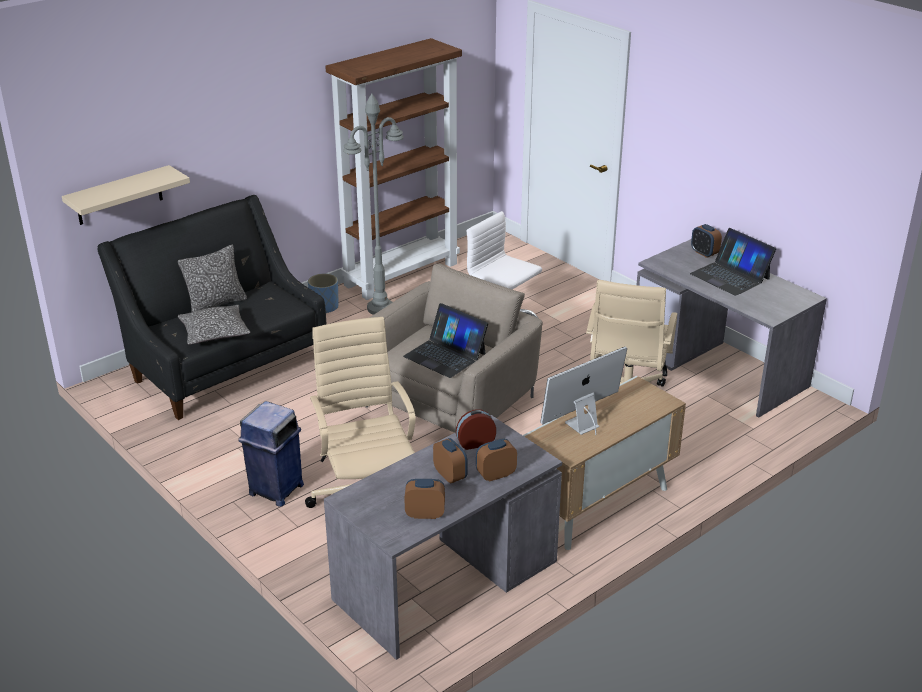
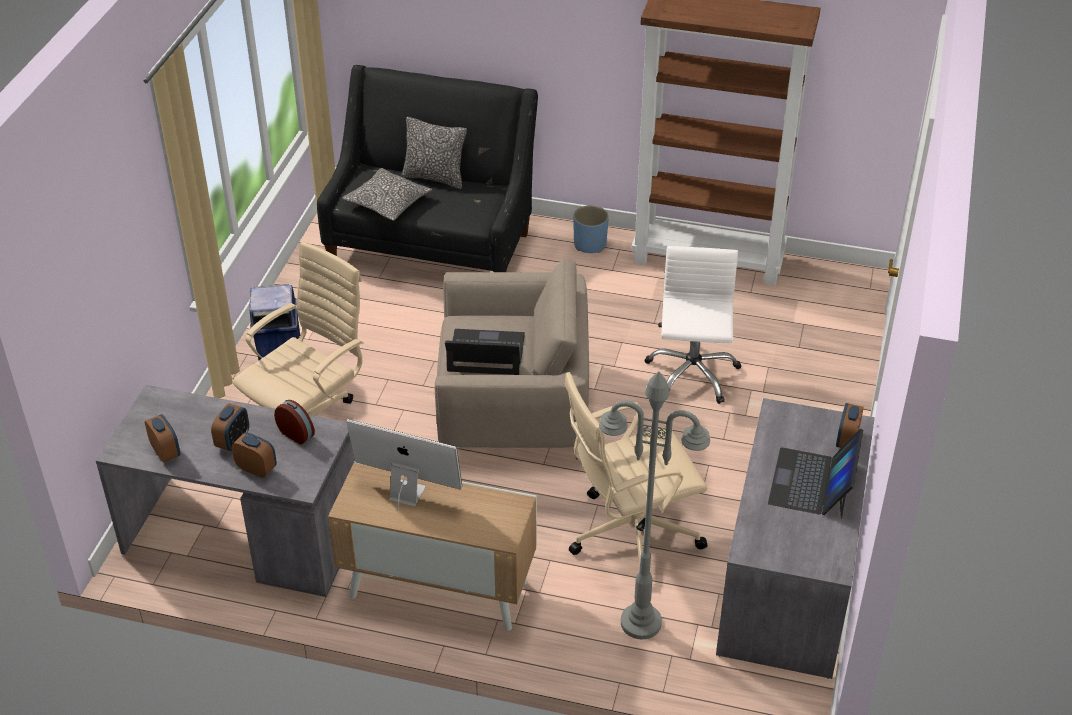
camera: 55 degrees right, 10 degrees up
(119, 196) = (387, 28): beige shelf -> none
(380, 308) = (628, 279): grey floor lamp -> grey floor lamp (640, 623)
(445, 355) = (486, 353): laptop -> laptop turned 90 degrees clockwise

